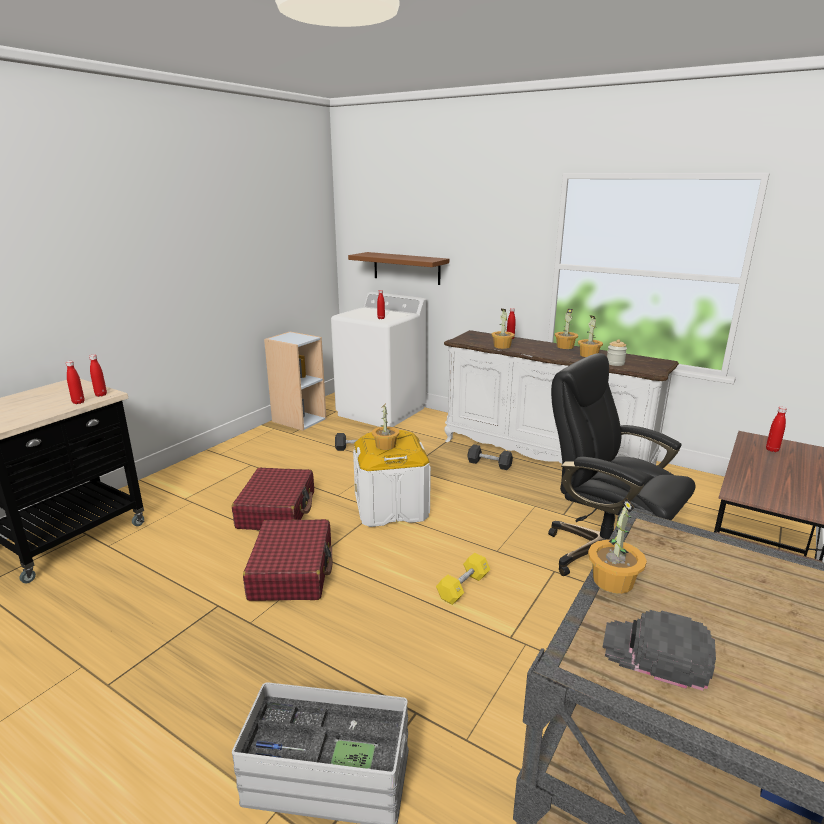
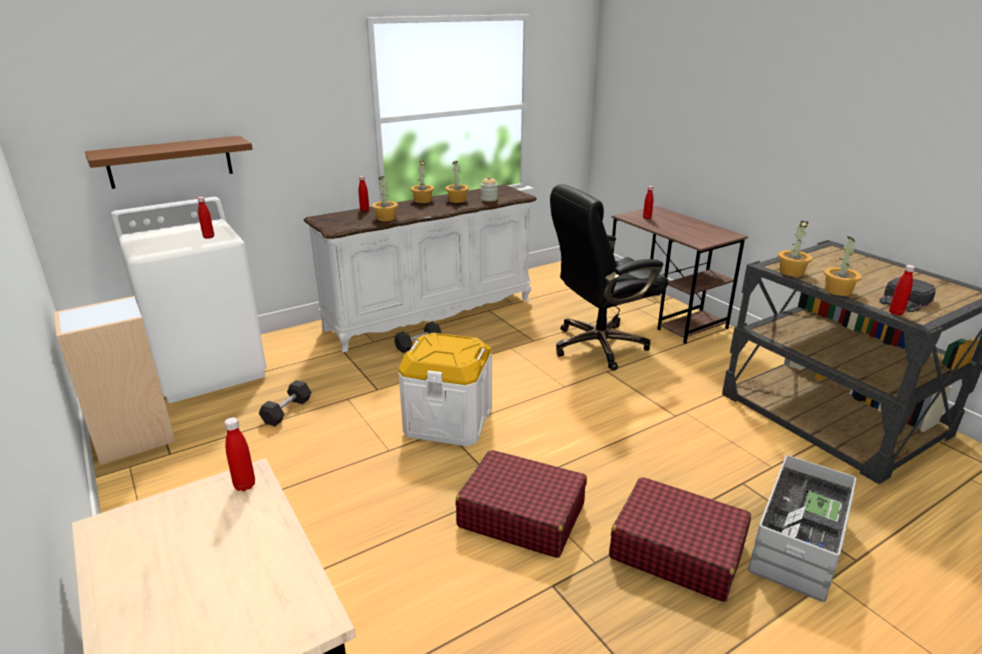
camera: 65 degrees left, 5 degrees up
(78, 402) = (260, 511): red bottle -> red bottle (895, 313)
(277, 510) = (380, 504): red suitcase -> red suitcase (676, 550)
(386, 445) = (452, 352): potted plant -> potted plant (791, 272)
(463, 587) = (605, 418): yellow dumbbell -> none

